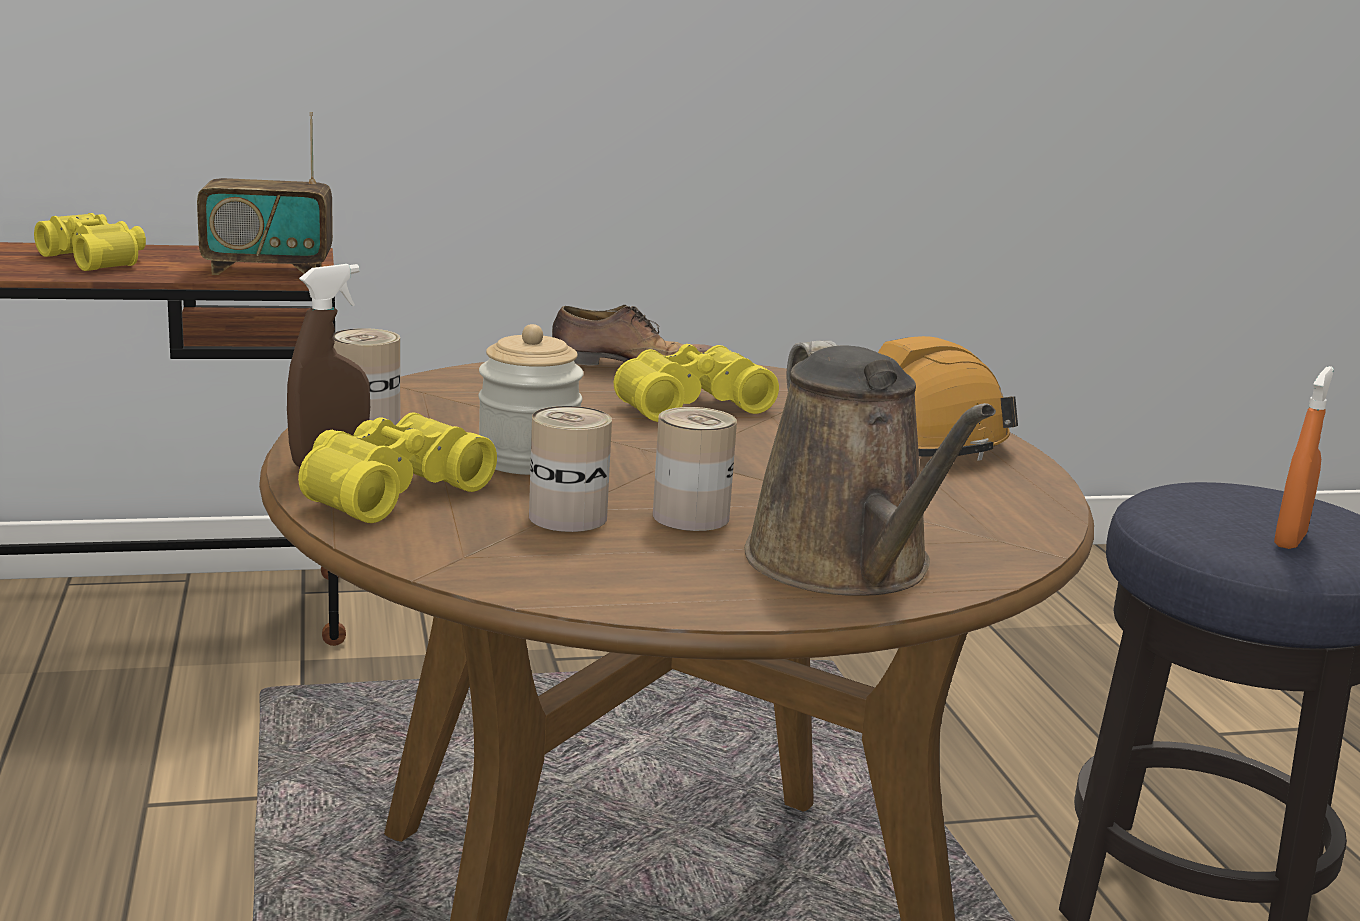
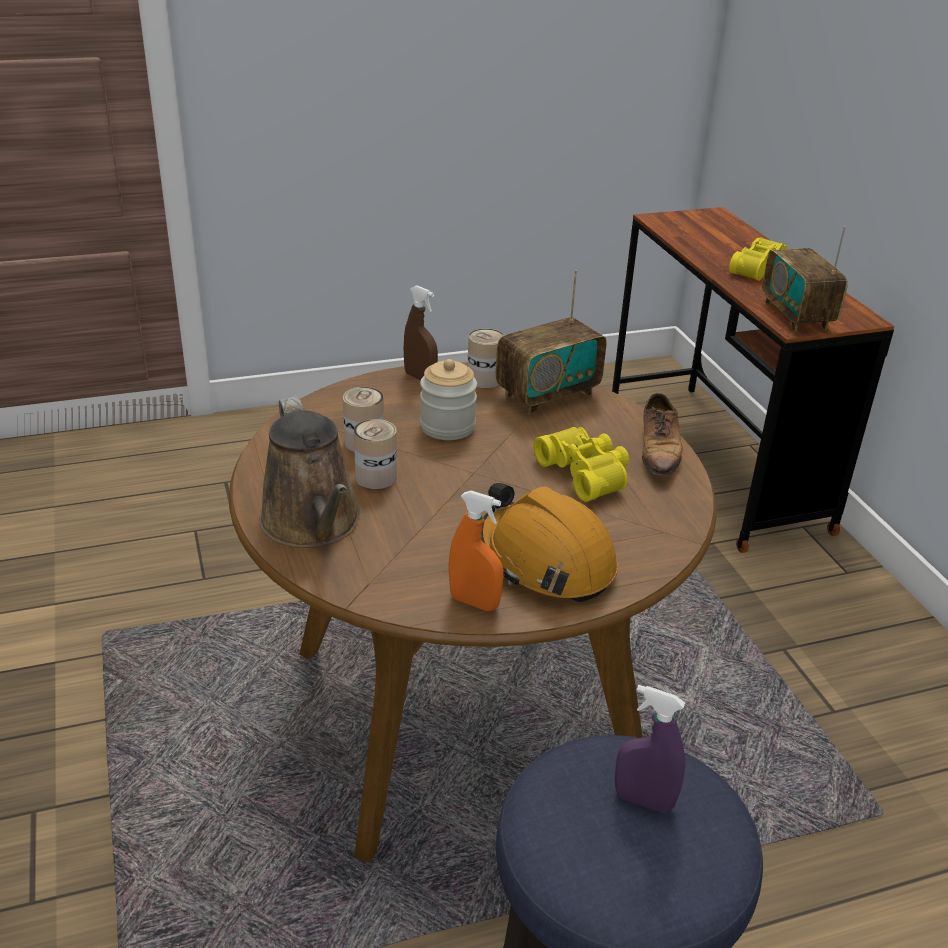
camera: 85 degrees right, 15 degrees up
(387, 490) = (386, 395): yellow binoculars -> none
(444, 396) = (547, 395): none -> radio
(845, 567) = (313, 524): brown watering can -> brown watering can turned 90 degrees counterclockwise
(1234, 509) = (643, 800): none -> purple spray bottle
(1290, 540) = (577, 823): orange spray bottle -> orange spray bottle (474, 602)

